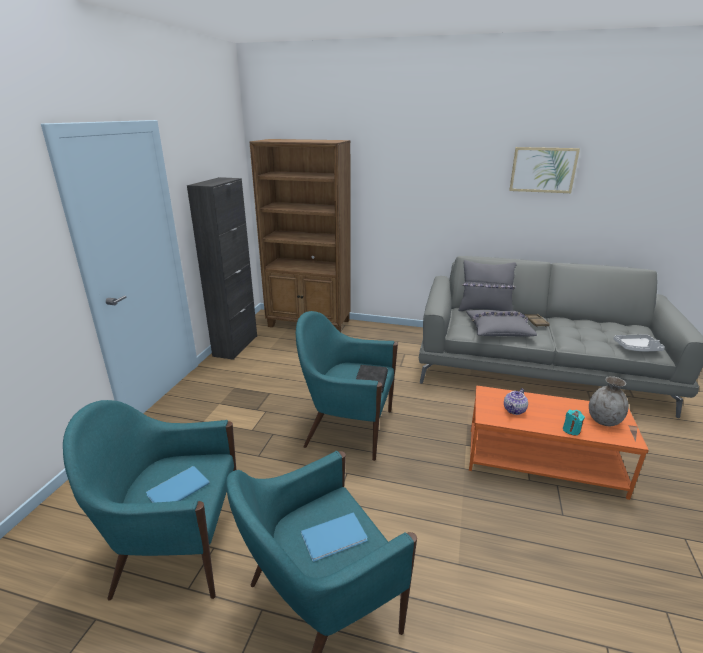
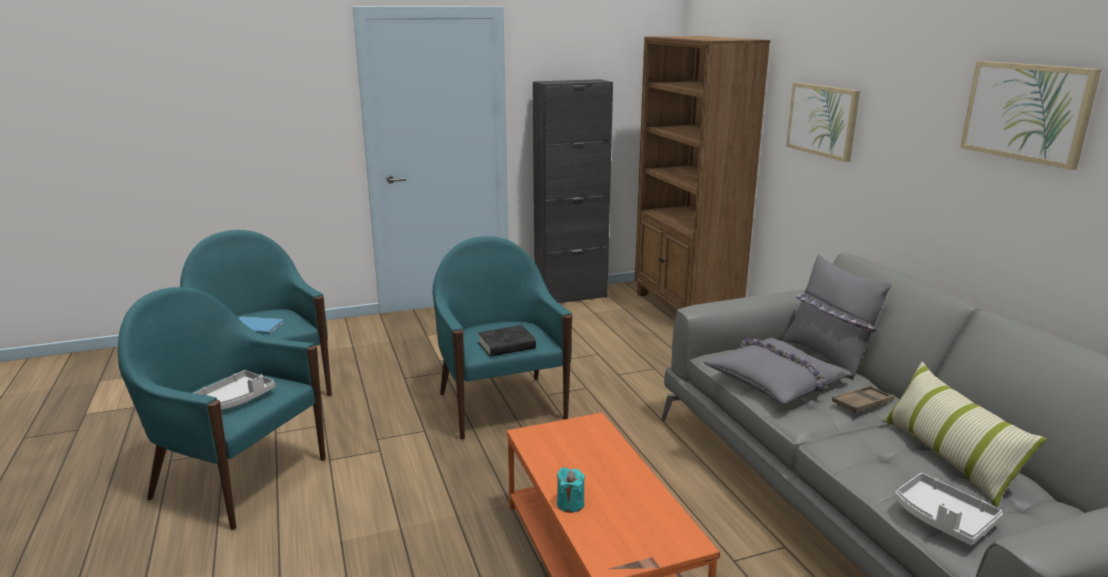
camera: 55 degrees right, 5 degrees down
(336, 537) = (236, 399): blue book -> grey tray
(404, 186) = (822, 120): none -> picture
(514, 410) = (570, 451): teapot -> none
(589, 327) = (948, 457): none -> pillow
(604, 421) = (634, 531): grey vase -> none

